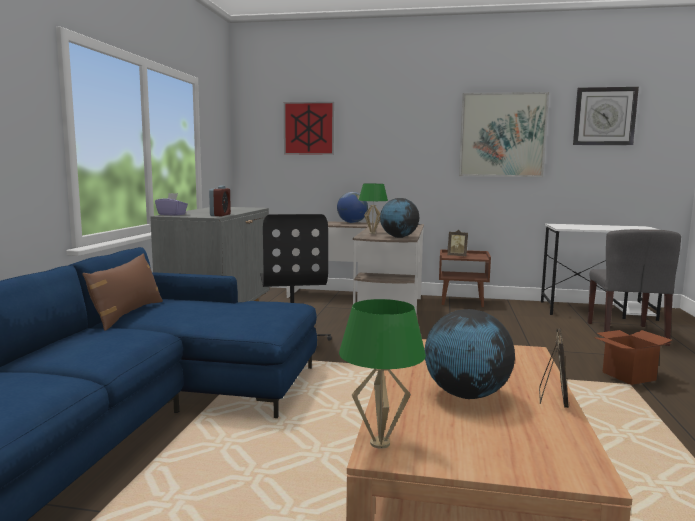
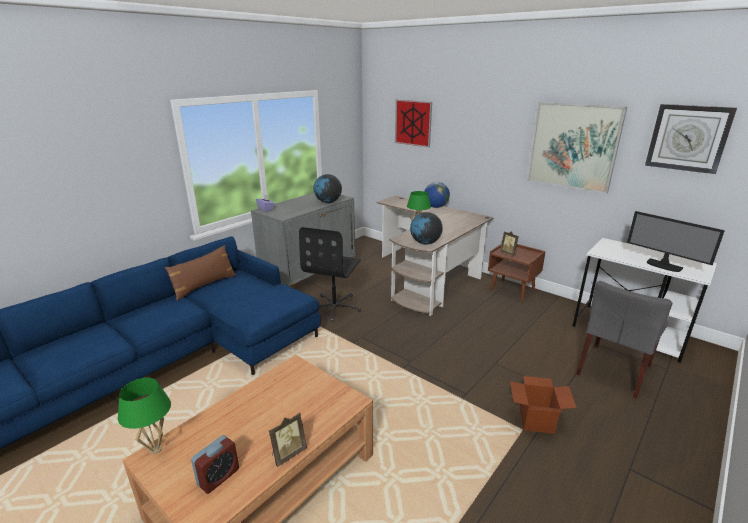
camera: 30 degrees right, 15 degrees up
(220, 215) = (292, 214): alarm clock -> alarm clock (218, 477)
(466, 395) = (248, 430): globe -> globe (328, 202)
(622, 229) = (663, 266): none -> monitor

